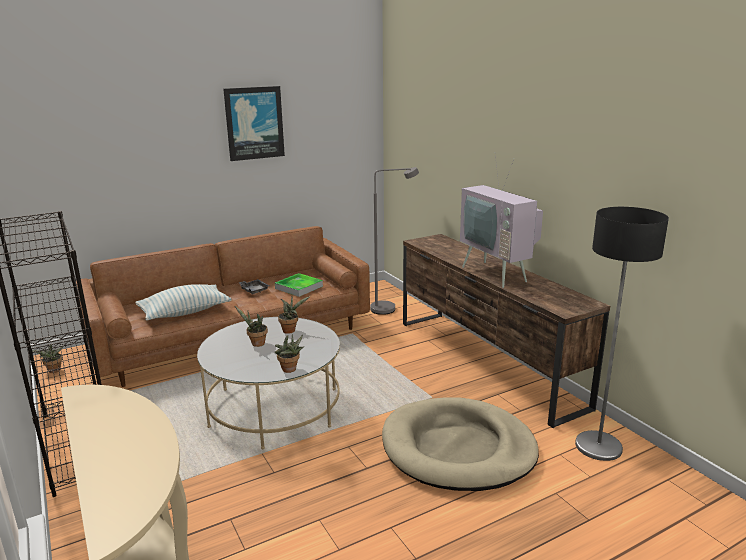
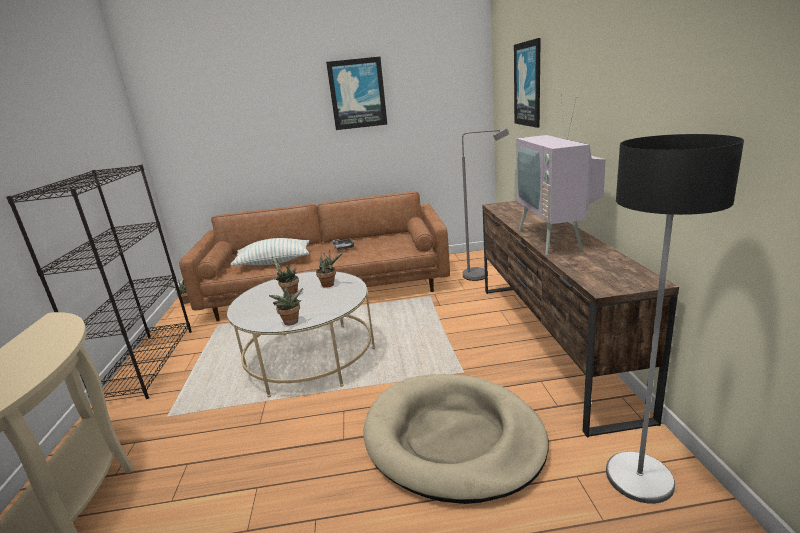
camera: 25 degrees right, 0 degrees up
(299, 287) = (382, 247): tray -> none
(441, 130) = (528, 84): none -> picture

